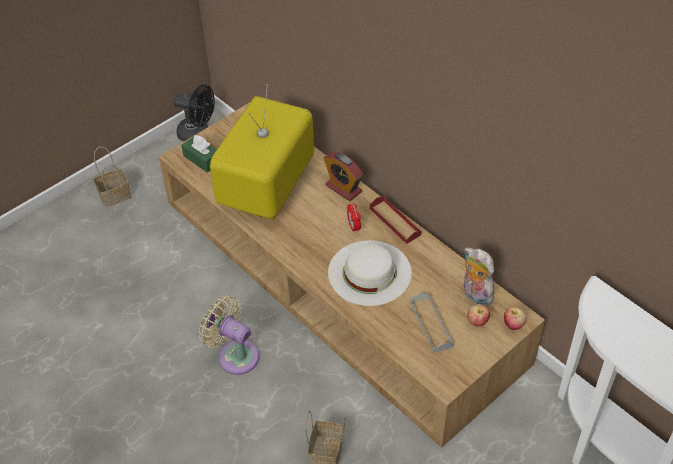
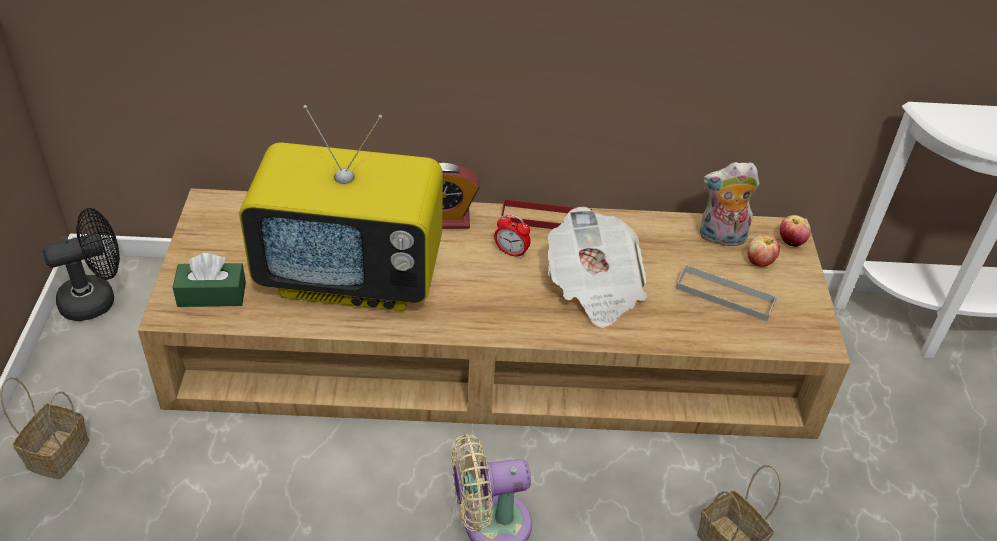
camera: 50 degrees left, 5 degrees down
(267, 190) = (353, 276): television -> television turned 60 degrees counterclockwise
(369, 272) = (594, 288): white hat -> newspaper

